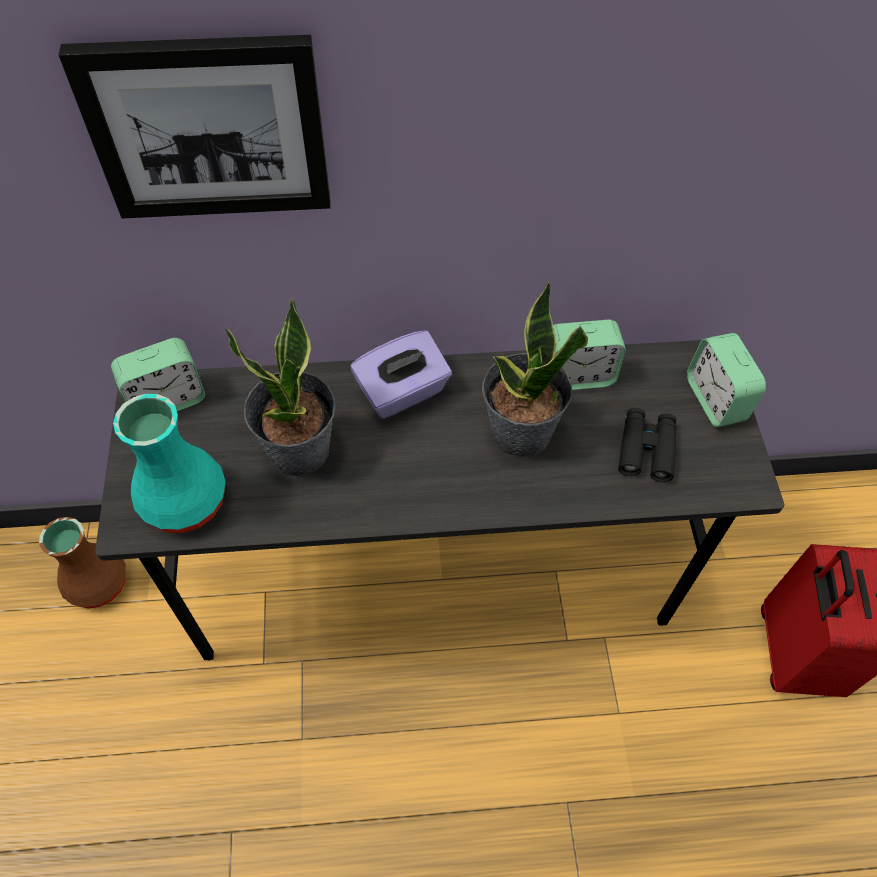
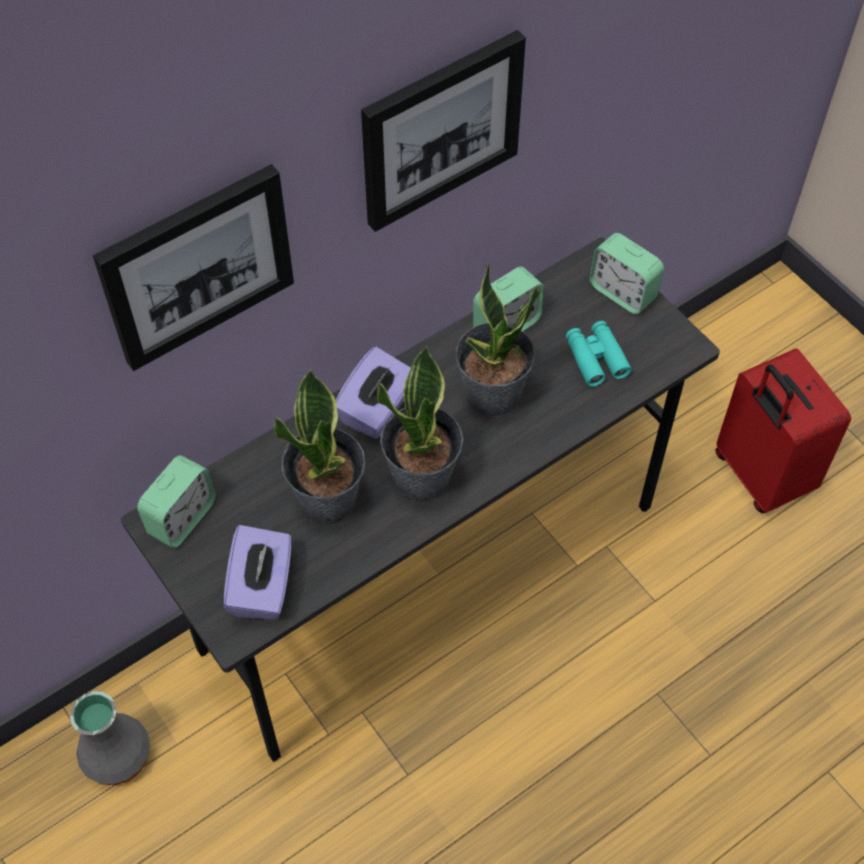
camera: 30 degrees left, 0 degrees up
(99, 582) = (118, 754): brown vase -> grey vase
(183, 499) = (262, 587): turquoise vase -> purple tissue box
(398, 476) = (422, 477): none -> potted plant
(551, 102) = (440, 129): none -> picture
(646, 449) = (596, 358): black binoculars -> turquoise binoculars

